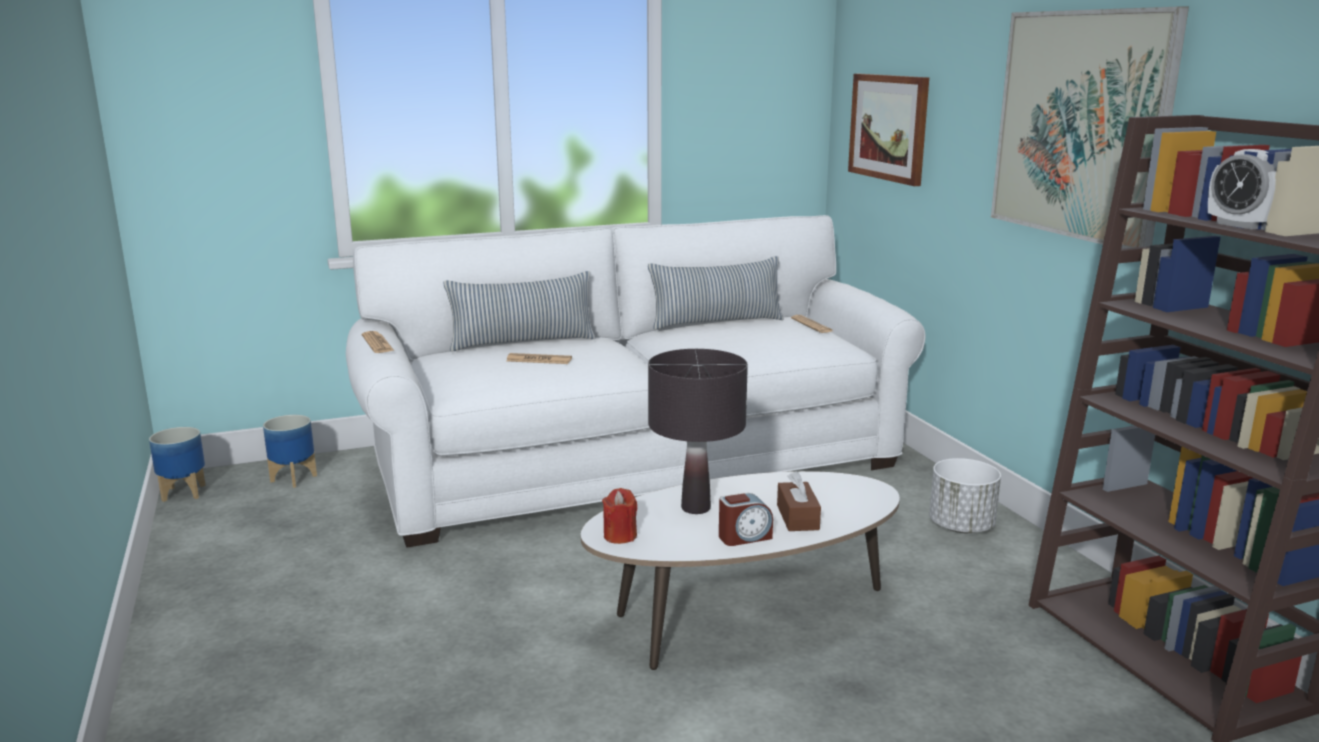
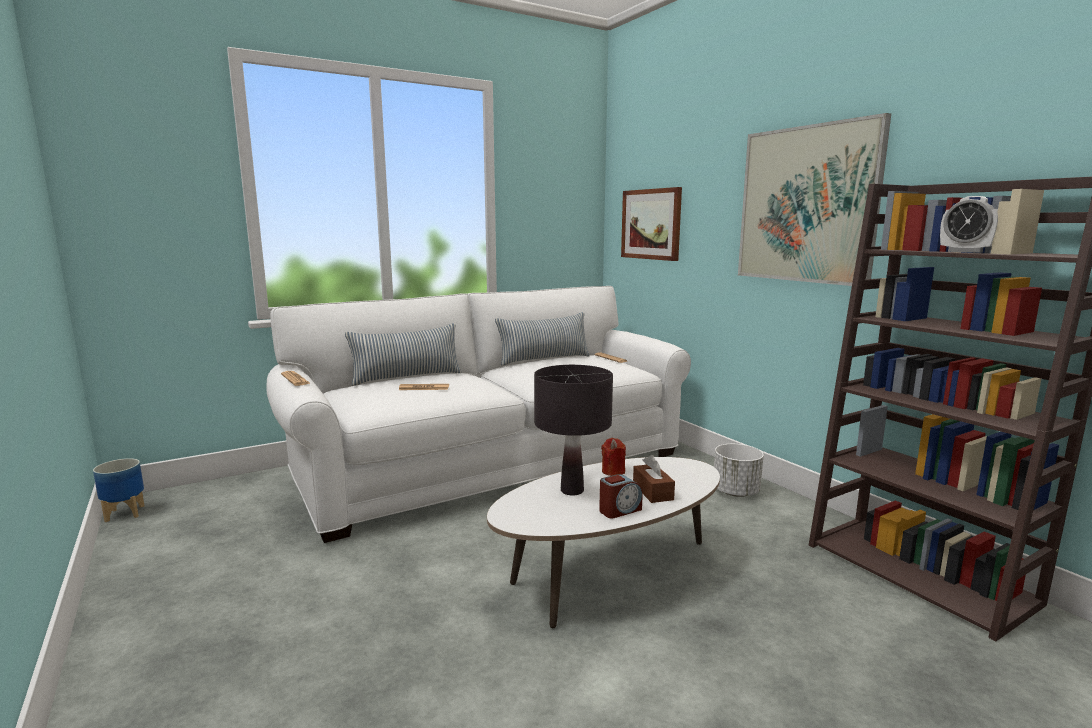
camera: 10 degrees left, 5 degrees down
(294, 478) = (222, 494): planter -> none
(620, 536) = (520, 517): red candle -> red candle (613, 471)

